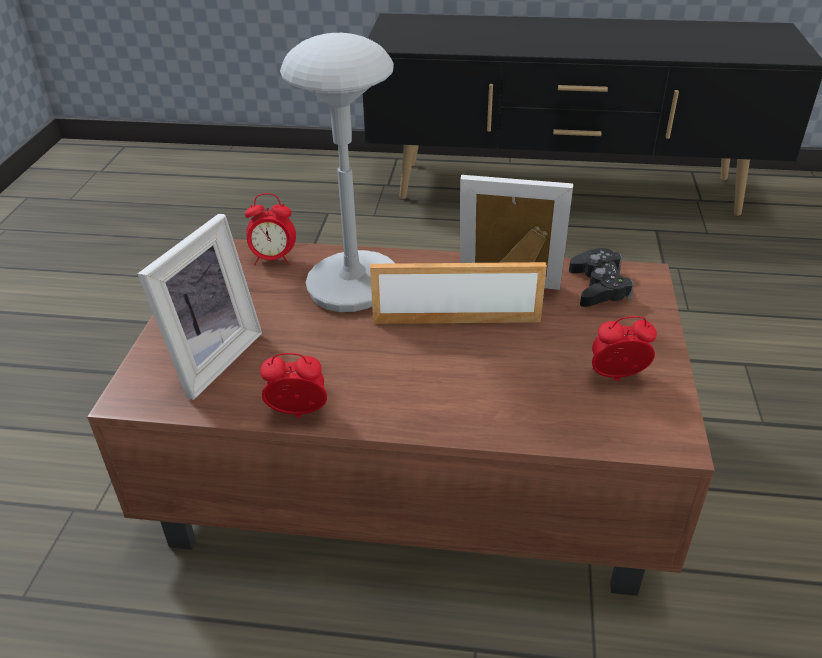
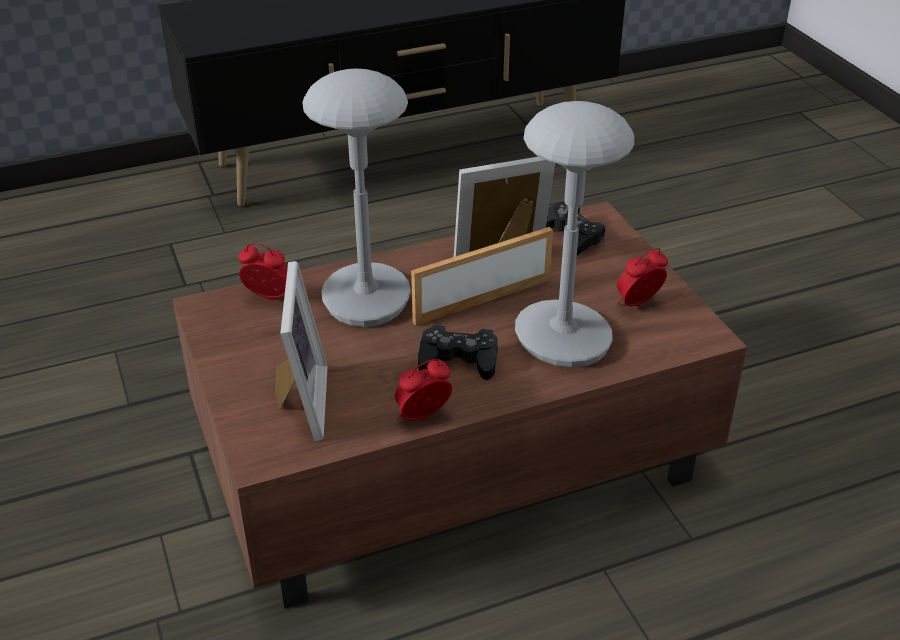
camera: 30 degrees left, 0 degrees up
(273, 259) = (269, 298): alarm clock -> alarm clock turned 135 degrees counterclockwise
(383, 370) = (458, 360): none -> black game controller
(506, 384) = (563, 337): none -> grey table lamp

